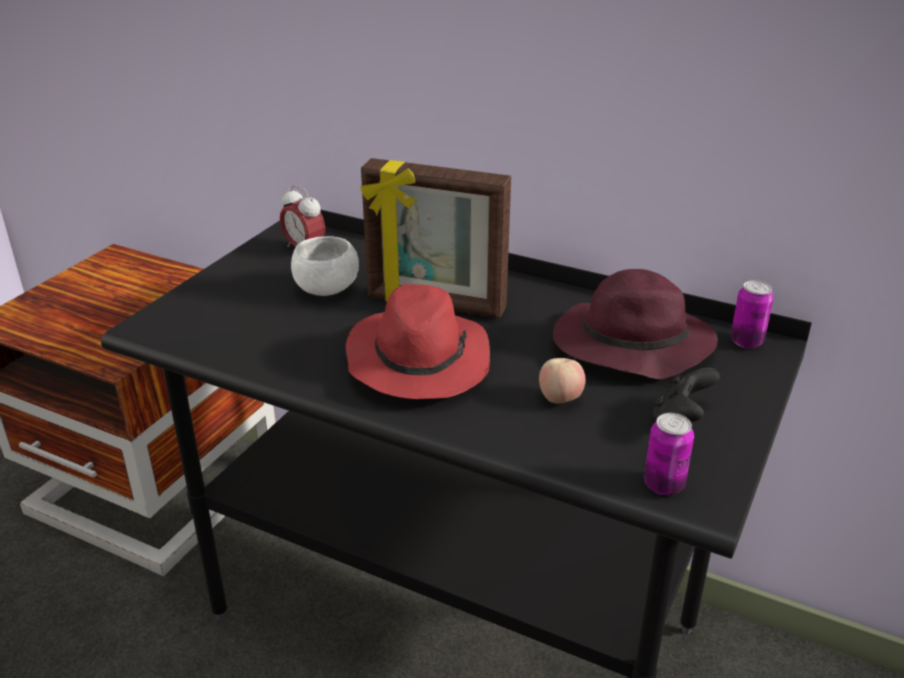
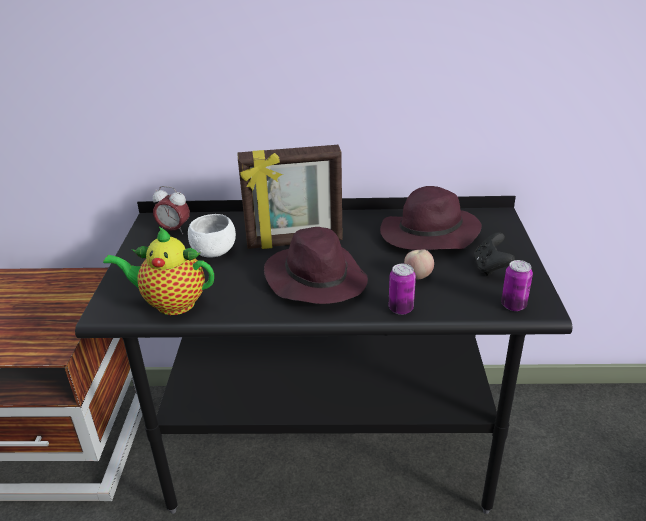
camera: 25 degrees left, 0 degrees up
(222, 338) = (171, 303): none -> teapot
(417, 361) = (315, 279): red hat -> purple hat
(746, 341) = (485, 216): can -> can (401, 309)

